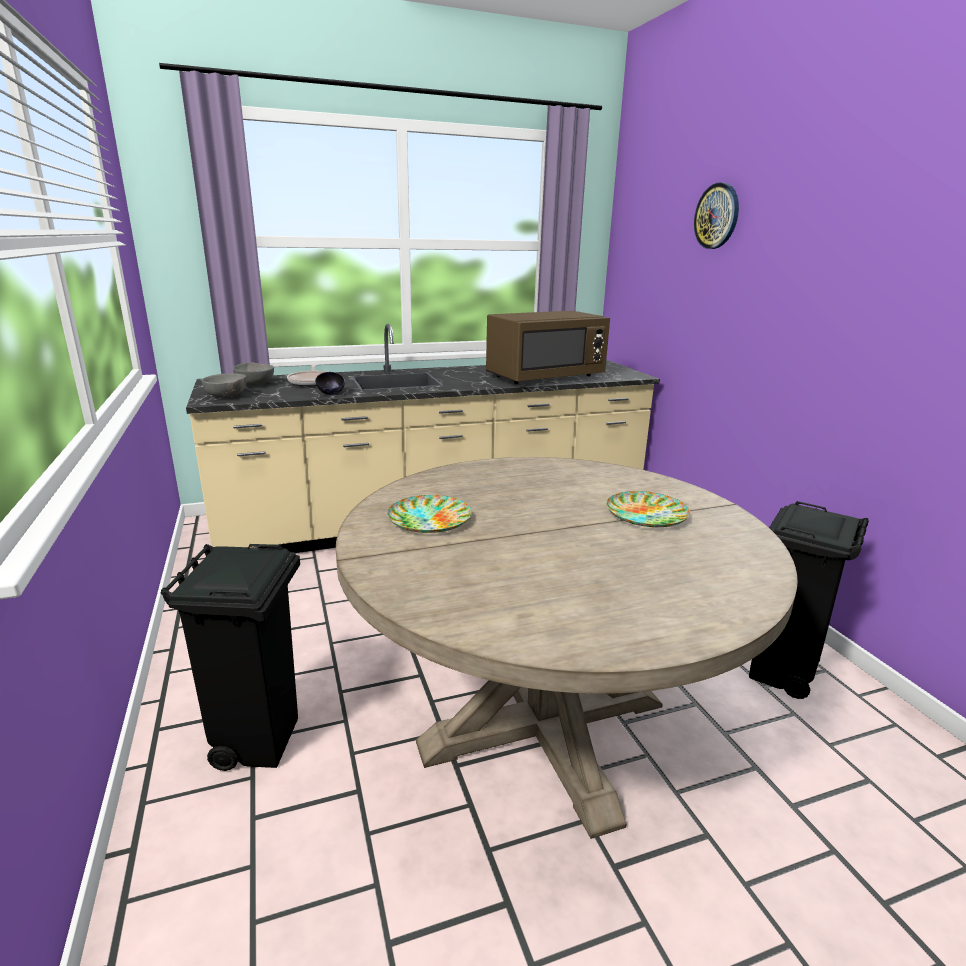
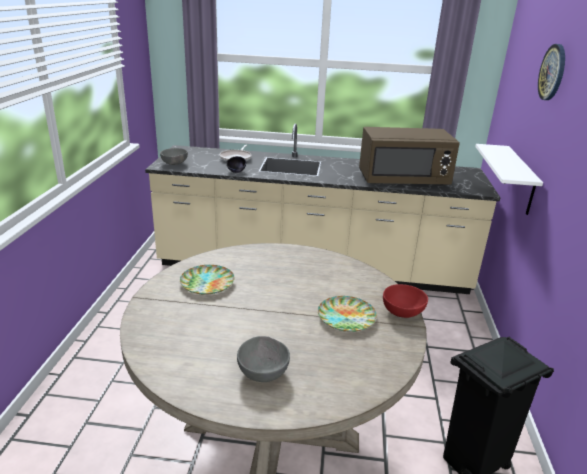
camera: 25 degrees right, 5 degrees up
(256, 384) = (201, 155): grey bowl -> grey bowl (264, 372)
(259, 741) = (114, 382): black trash can -> none
(688, 350) = (519, 180): none -> white shelf
(697, 497) = (403, 313): none -> red bowl

